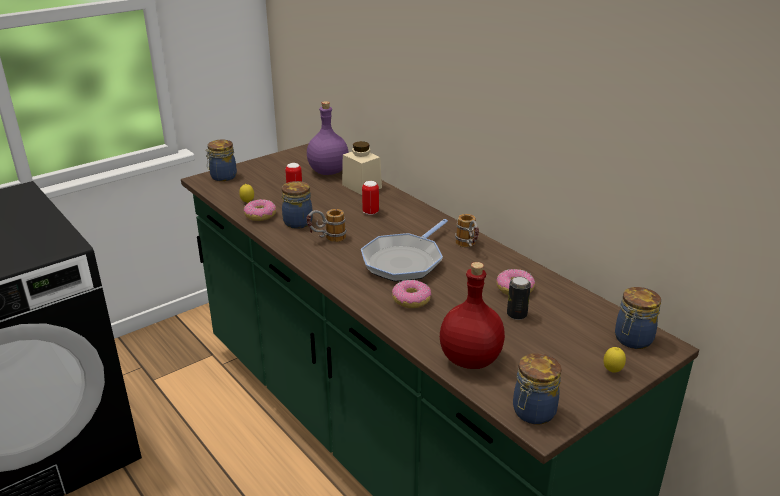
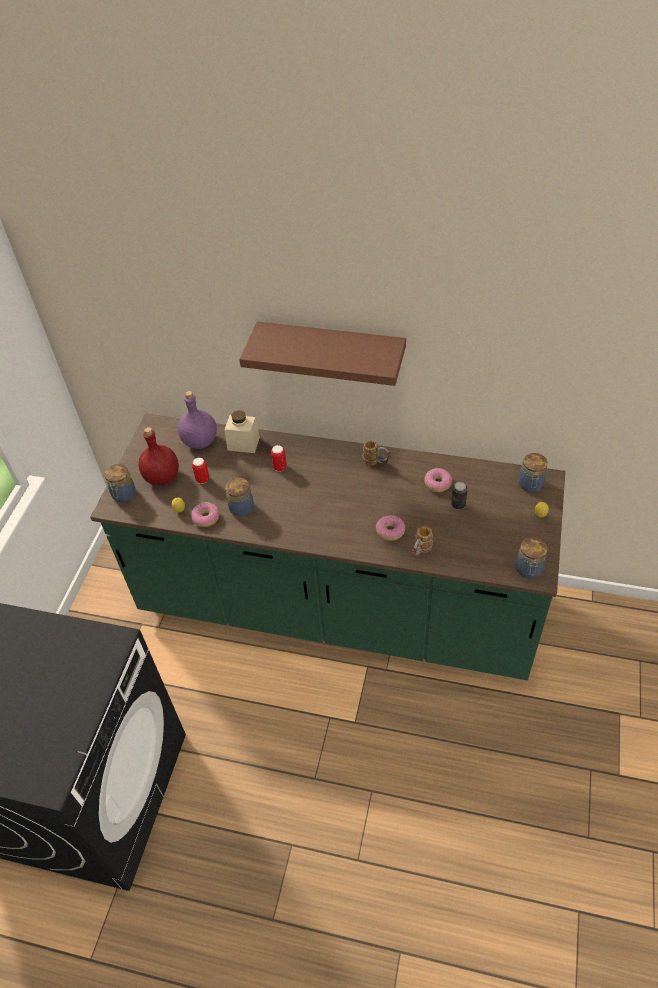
camera: 35 degrees left, 20 degrees up
(327, 239) = (280, 511): mug -> mug (420, 552)
(404, 261) = (351, 500): frying pan -> none
(462, 87) = (331, 352): none -> brown shelf
(471, 360) = (467, 555): red bottle -> red bottle (163, 477)

